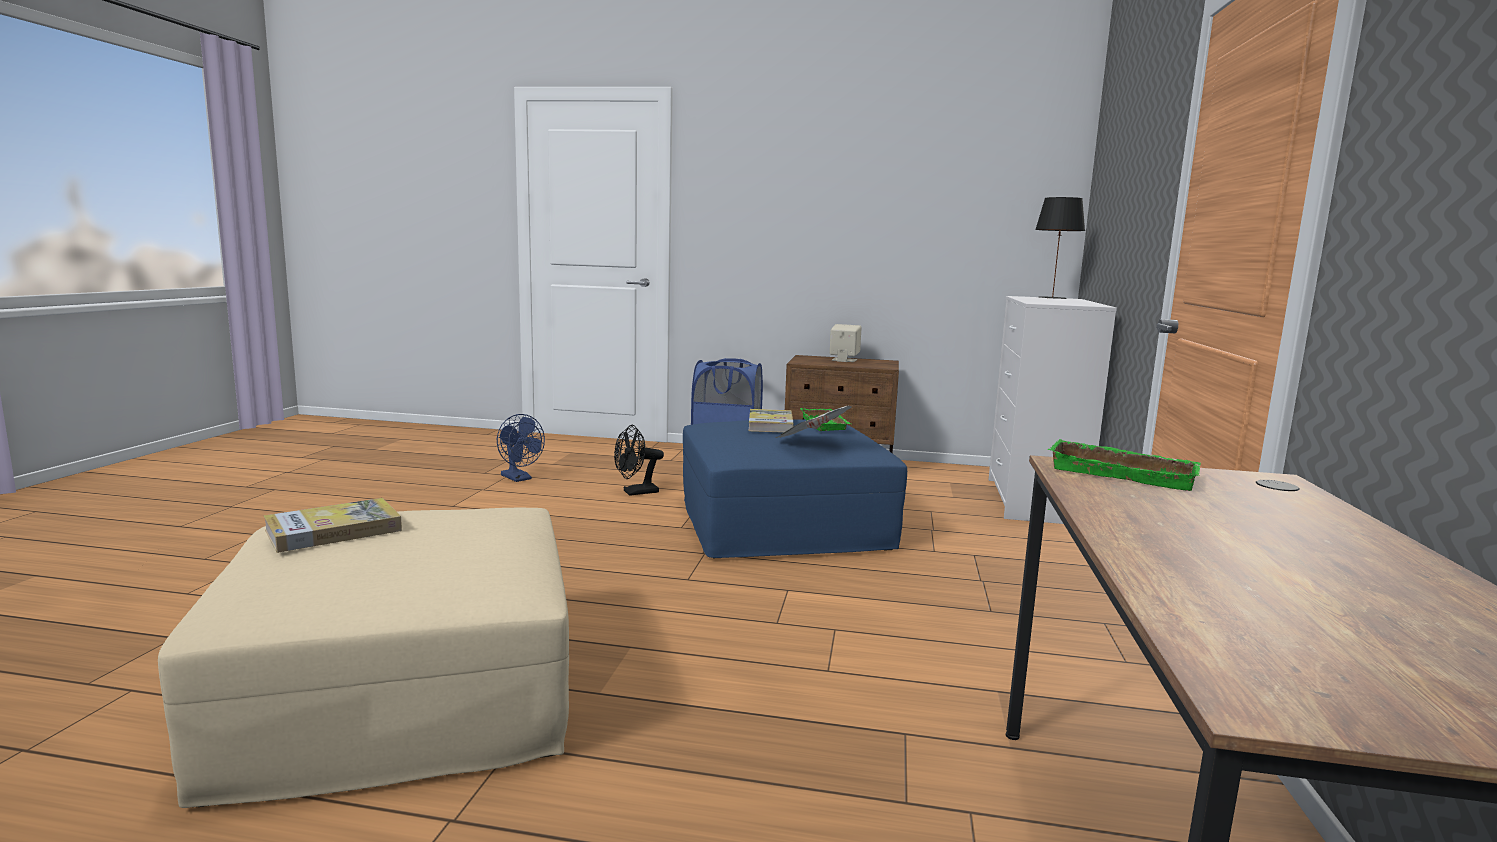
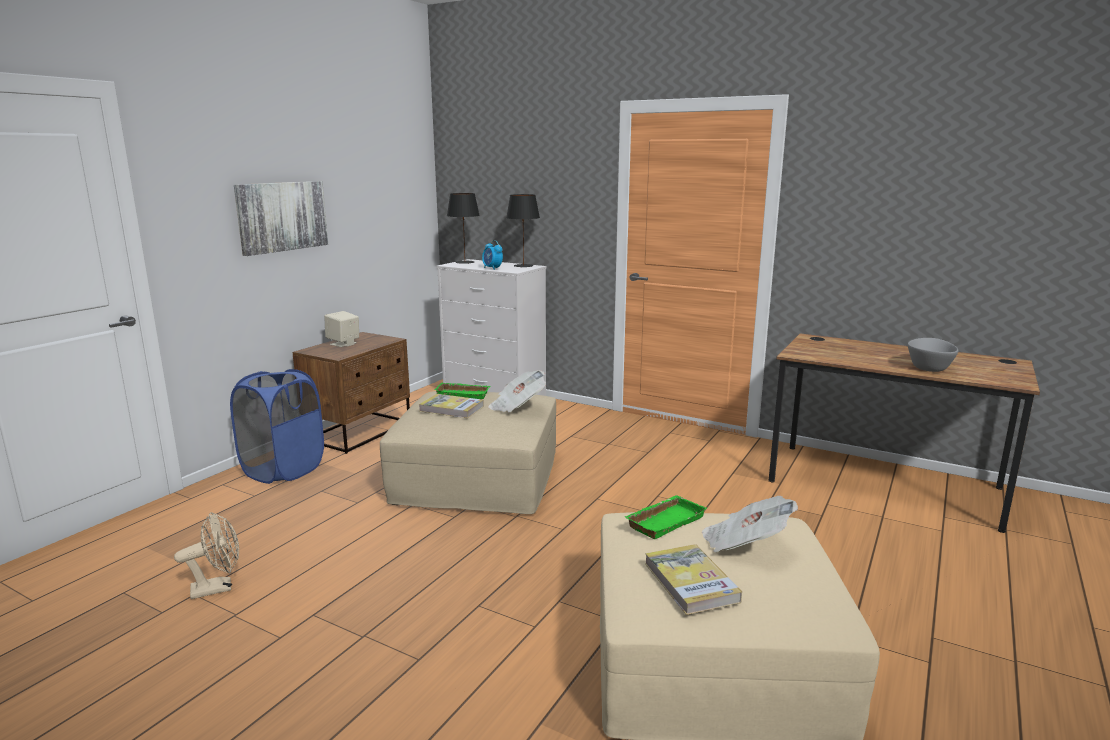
camera: 70 degrees left, 5 degrees up
(426, 553) = (744, 544): none -> newspaper
(519, 478) = (218, 587): blue fan -> beige fan
(636, 492) = (342, 525): black fan -> none
(784, 523) = (477, 477): blue ottoman -> beige ottoman
(816, 213) = (282, 216): none -> picture
(1033, 300) = (492, 268): none -> alarm clock
(1086, 304) = (523, 266): none -> black table lamp
(1123, 473) = (807, 351): green tray -> green tray (664, 520)
(1217, 575) = (929, 367): none -> grey bowl

